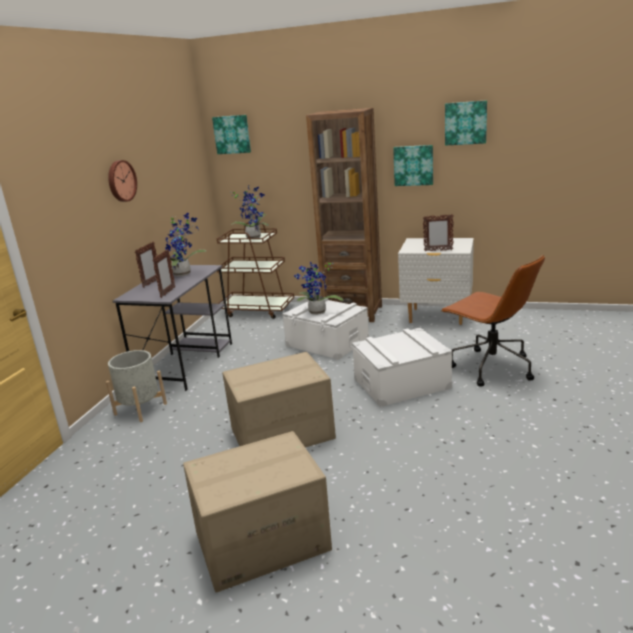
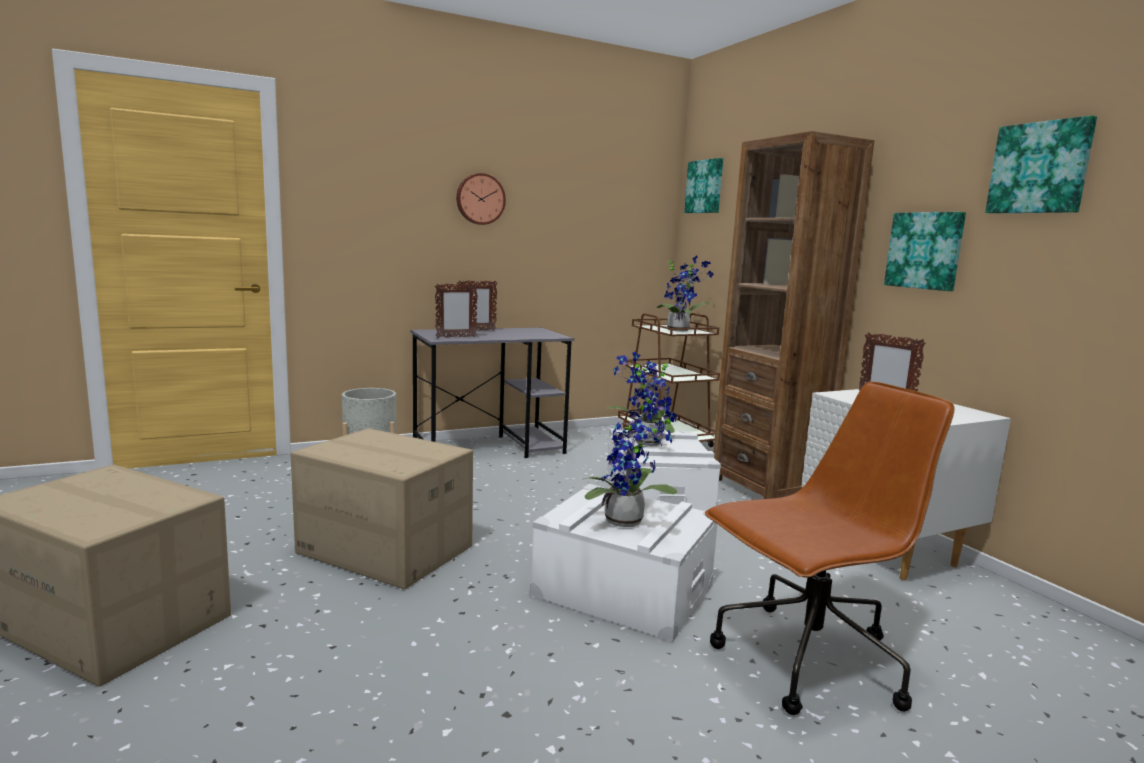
camera: 45 degrees right, 10 degrees down
(184, 273) = (522, 333): potted plant -> potted plant (628, 522)
(490, 367) = (807, 661): brown office chair -> brown office chair turned 120 degrees counterclockwise

